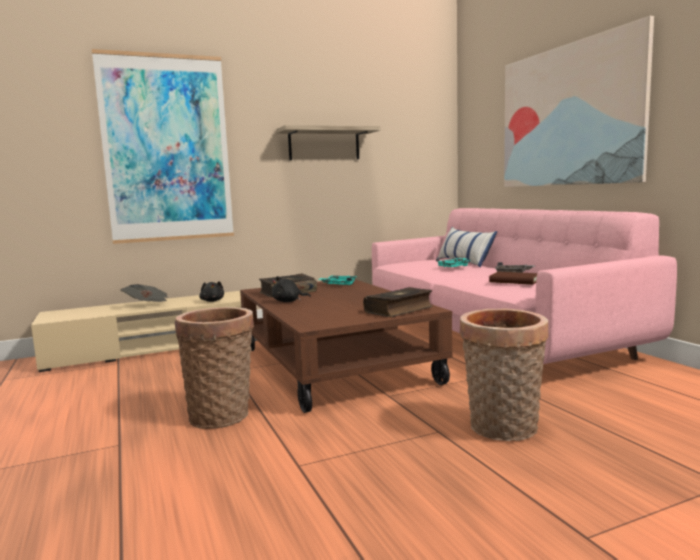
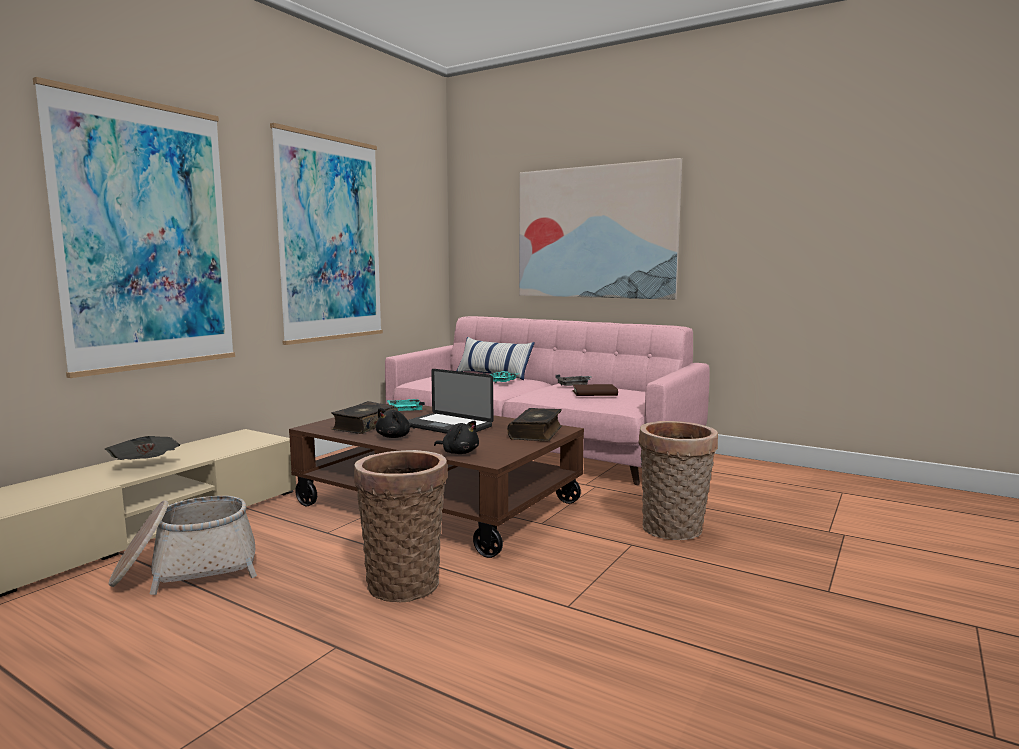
camera: 35 degrees left, 0 degrees up
(129, 377) = (187, 569): none -> basket
(212, 301) = (236, 447): black plush toy -> black plush toy (459, 452)
(324, 144) = (330, 239): shelf -> picture
(342, 298) = (447, 426): none -> laptop

